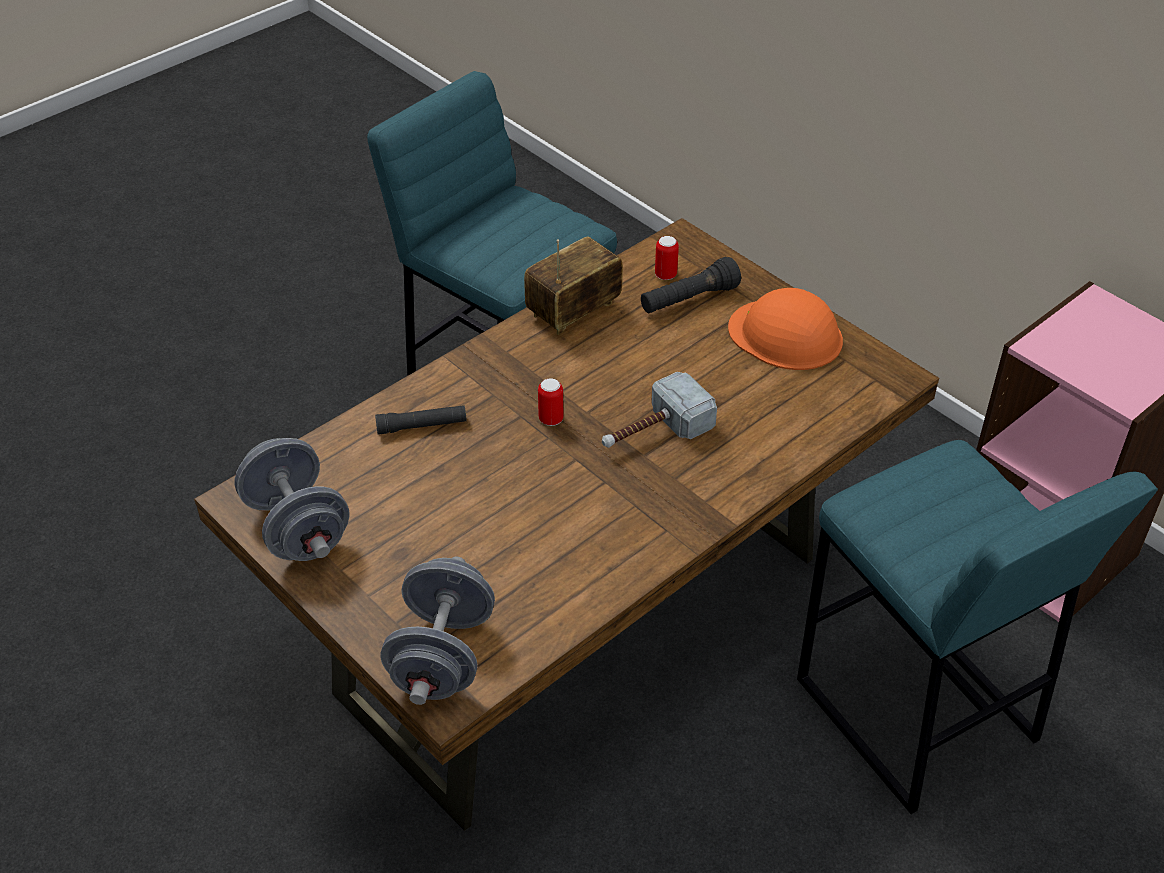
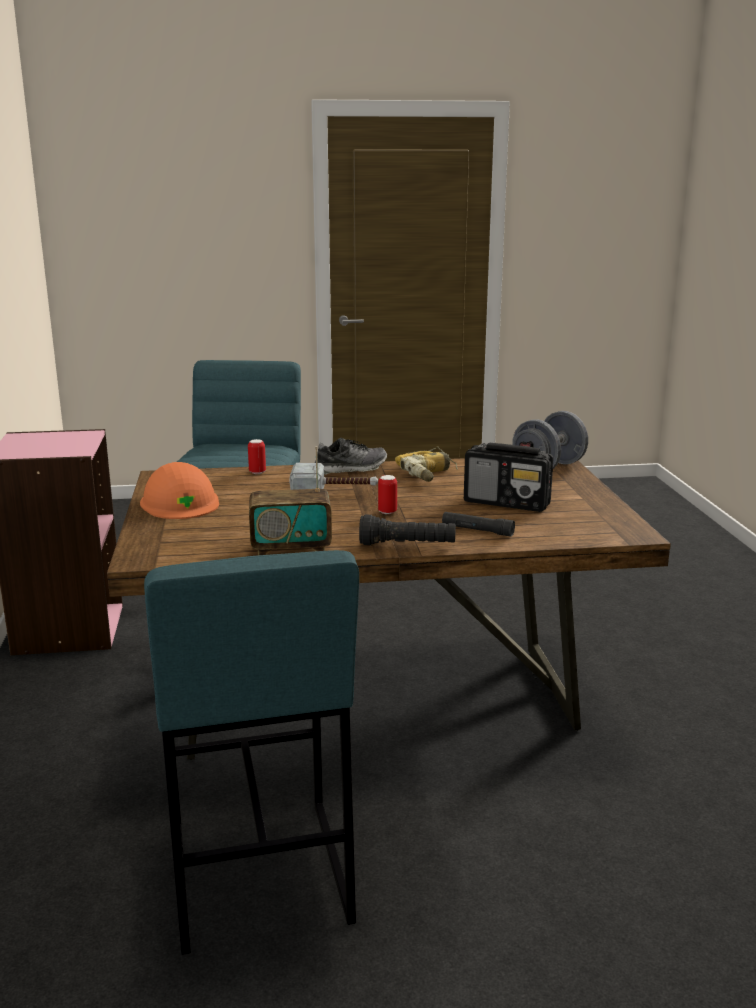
camera: 145 degrees left, 25 degrees down
(297, 528) = (601, 516): grey dumbbell -> none
(430, 508) = (507, 503): none -> radio
(595, 549) = (429, 473): none -> power drill
(665, 275) = (191, 546): can -> can (257, 472)
(688, 300) = (203, 531): black flashlight -> black flashlight (407, 545)
(706, 508) = (350, 469): none -> shoe

